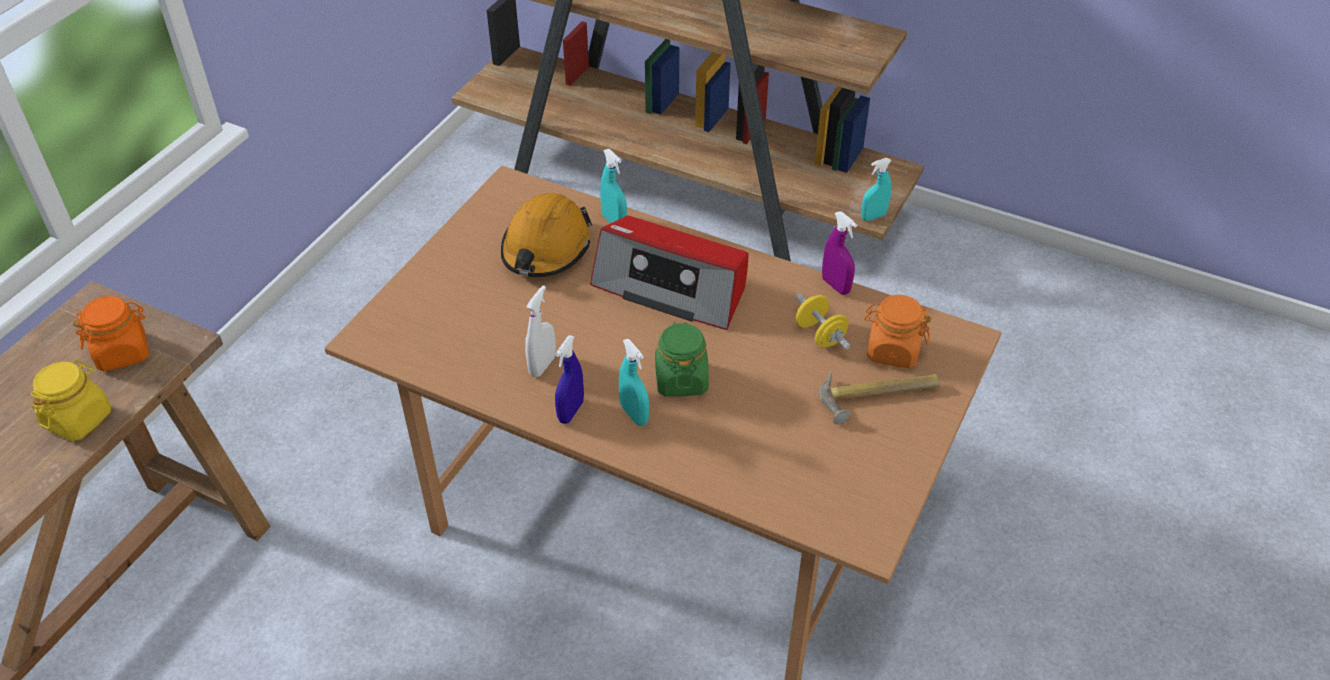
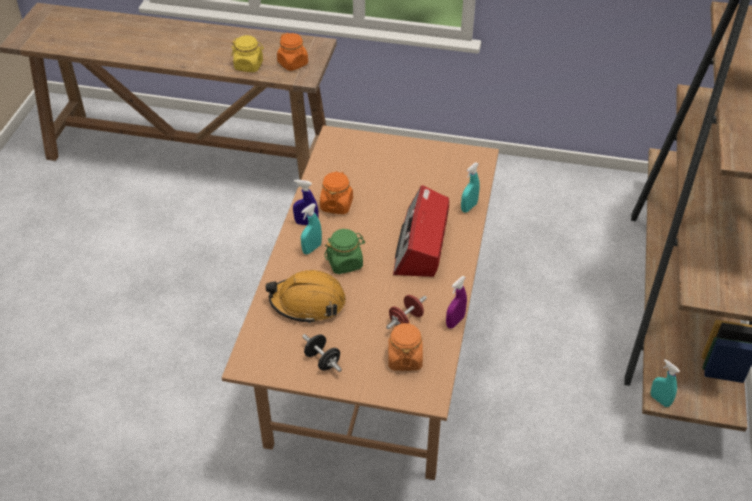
camera: 75 degrees right, 0 degrees up
(542, 365) = (336, 205): white spray bottle -> orange jar
(546, 249) = (431, 184): orange hard hat -> orange hard hat (308, 302)
(820, 334) = (406, 320): yellow dumbbell -> red dumbbell
(878, 442) = (322, 360): none -> black dumbbell
(879, 397) = (360, 356): hammer -> none

